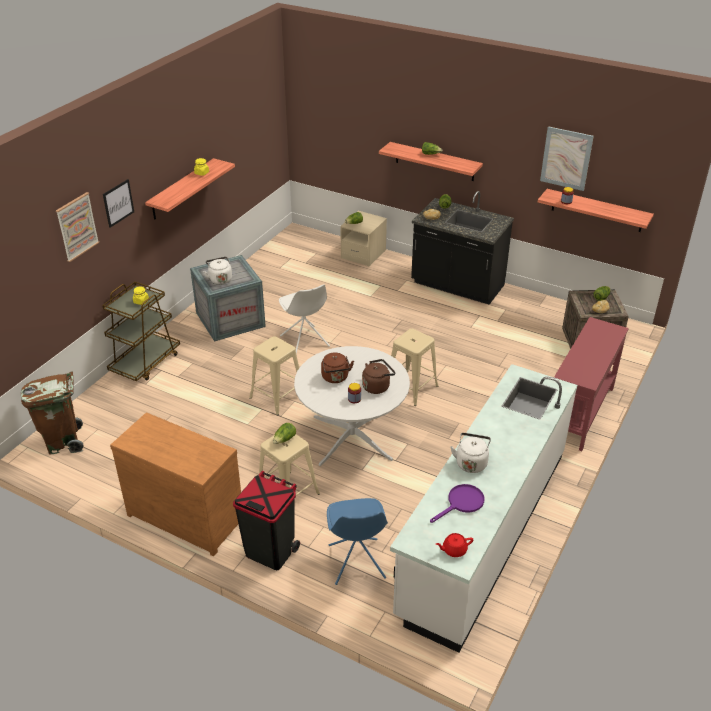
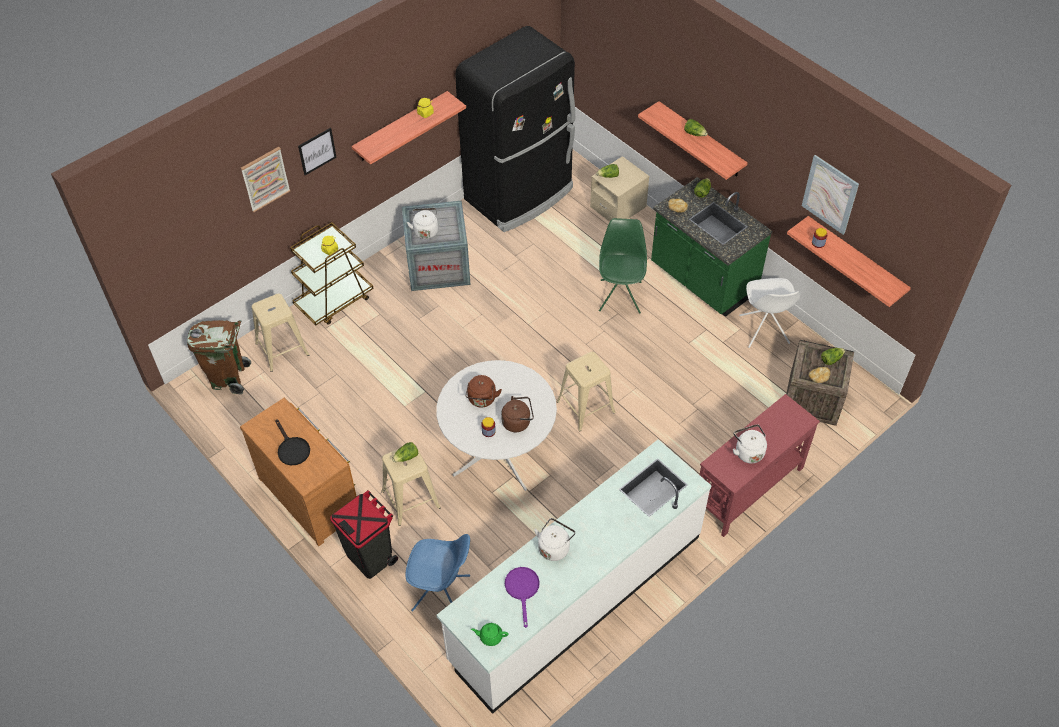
camera: 20 degrees right, 15 degrees up
(173, 450) = (292, 449): none -> black frying pan
(277, 396) = (446, 380): beige stool -> beige stool (282, 349)
(278, 261) = (520, 194): none -> black fridge
(305, 341) = (502, 316): white chair -> white chair (764, 330)
(356, 562) = (442, 593): blue chair -> blue chair turned 90 degrees counterclockwise
(397, 308) = (620, 295): none -> green chair
(454, 550) = (490, 636): red teapot -> green teapot
(457, 286) = (702, 280): black counter -> green counter
(462, 503) = (522, 589): purple frying pan -> purple frying pan turned 75 degrees counterclockwise
(587, 360) = (748, 451): none -> white kettle

